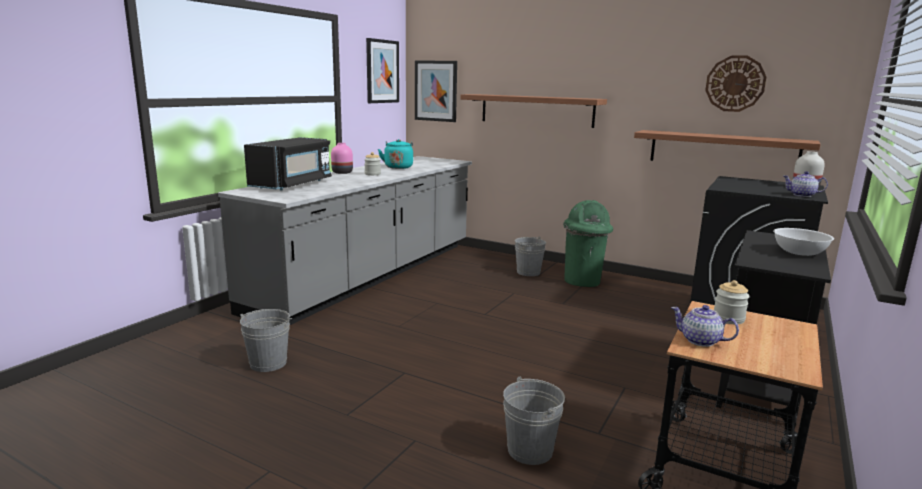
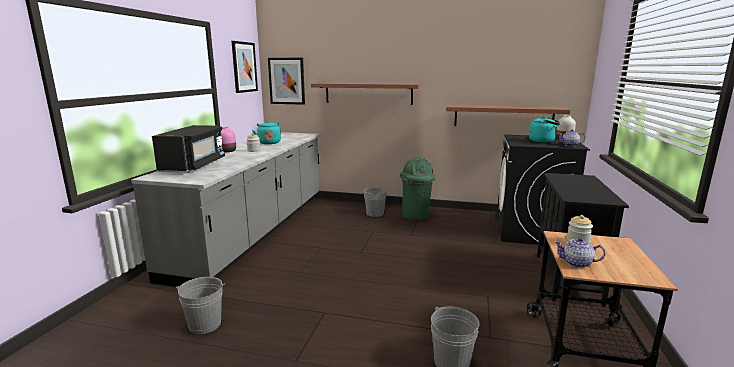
camera: 15 degrees left, 0 degrees up
(735, 83) = (509, 70): wall clock -> none
(767, 187) = (543, 141): none -> turquoise kettle
(799, 253) = (591, 187): white bowl -> none

